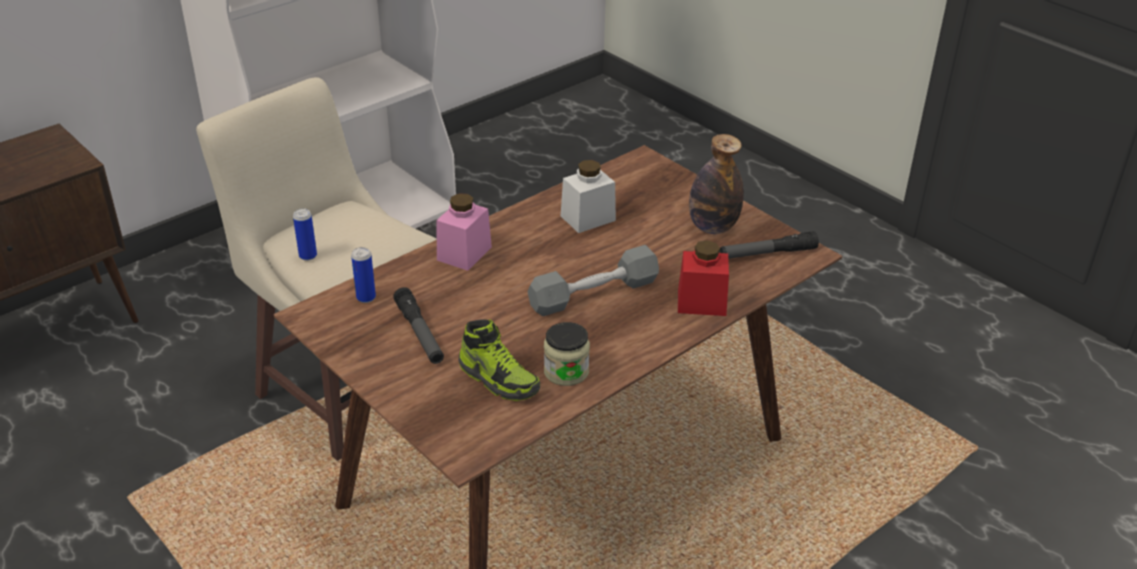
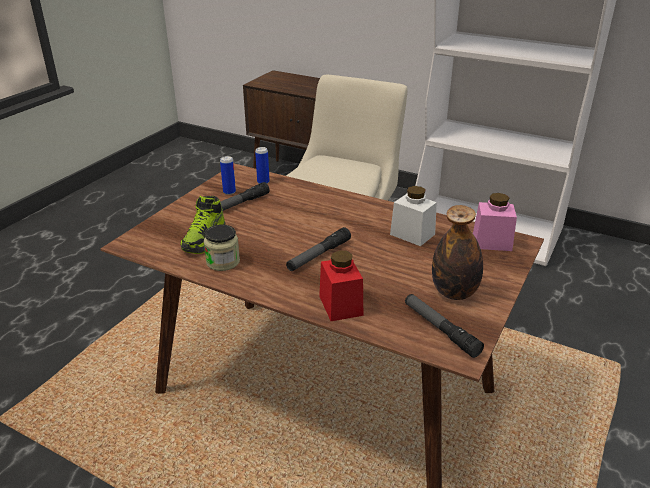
camera: 70 degrees right, 5 degrees down
(308, 256) = (310, 167): can -> can (229, 192)
(464, 253) = (330, 200): pink jar -> pink jar (492, 242)
(594, 294) = (318, 255): grey dumbbell -> flashlight

